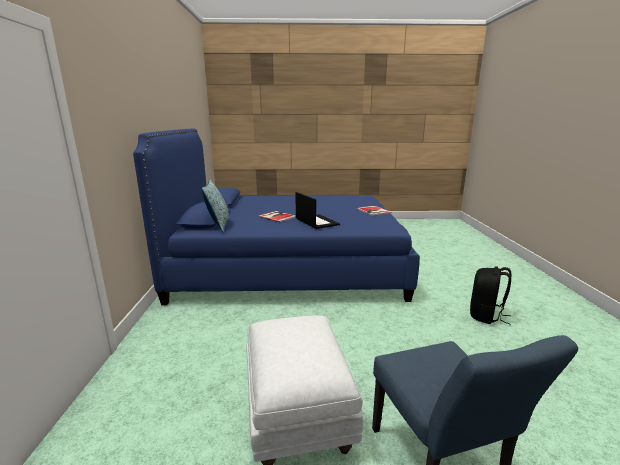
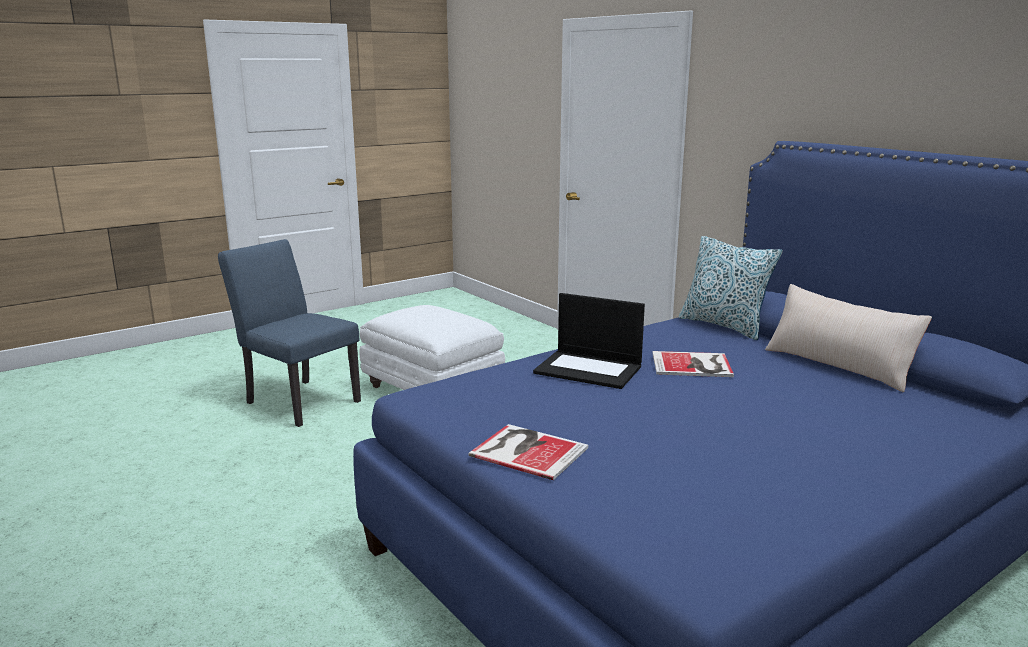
camera: 145 degrees right, 0 degrees up
(234, 209) = (838, 365): none -> beige pillow
(486, 316) = (204, 570): black backpack -> none

